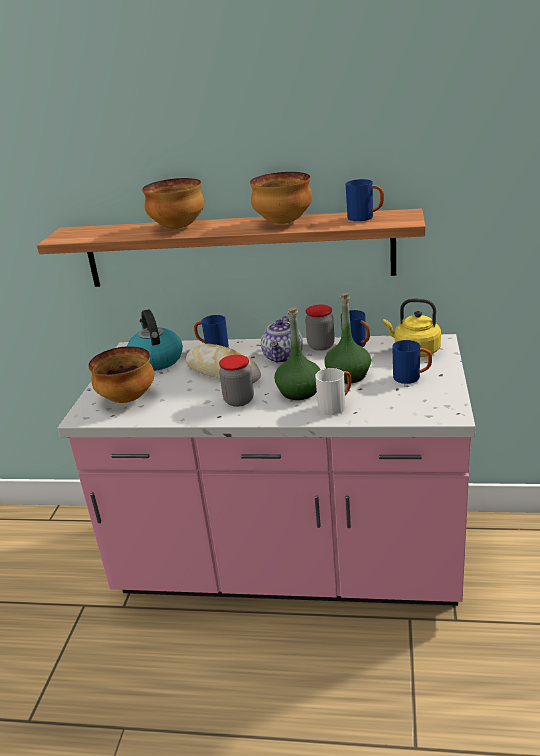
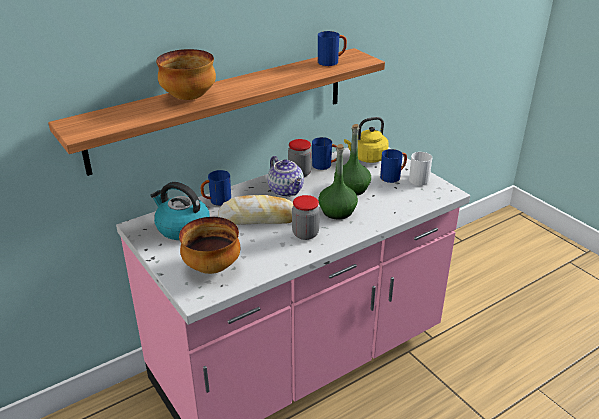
camera: 45 degrees left, 5 degrees up
(283, 223) = (276, 77): bowl -> none
(336, 406) = (376, 212): white mug -> white mug (419, 178)

